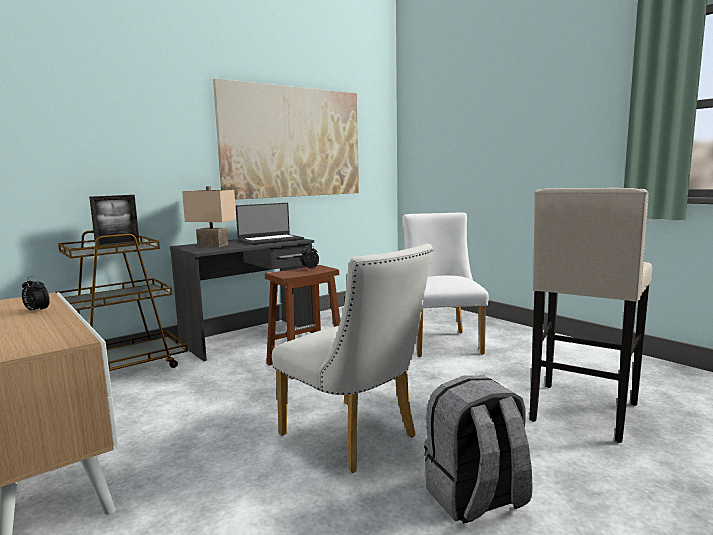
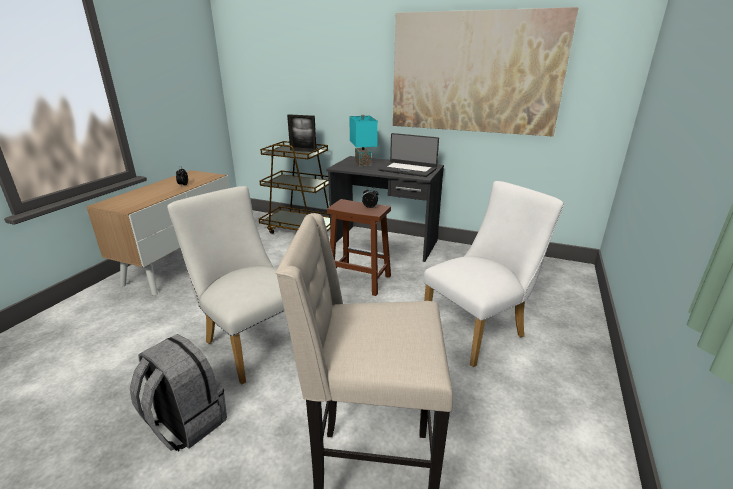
camera: 60 degrees right, 15 degrees up
(211, 245) = (362, 163): beige table lamp -> turquoise table lamp
(355, 438) = (251, 342): white chair -> white chair turned 120 degrees clockwise

